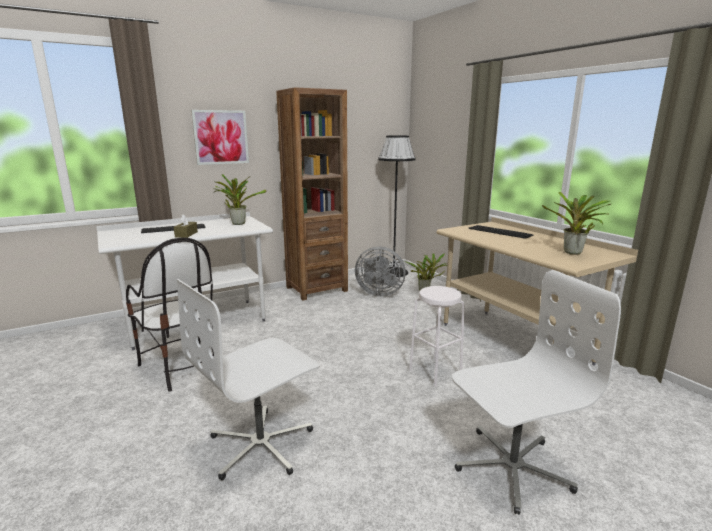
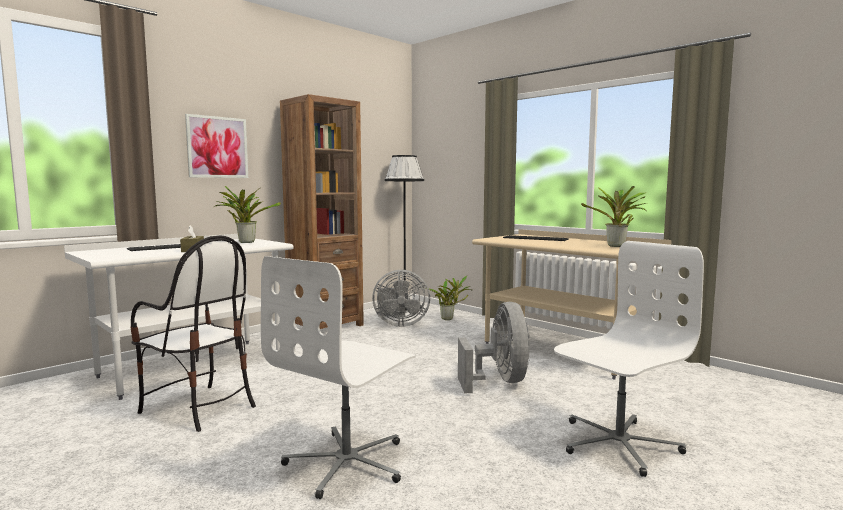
camera: 15 degrees left, 10 degrees down
(435, 372) = (499, 381): white stool -> grey fan

